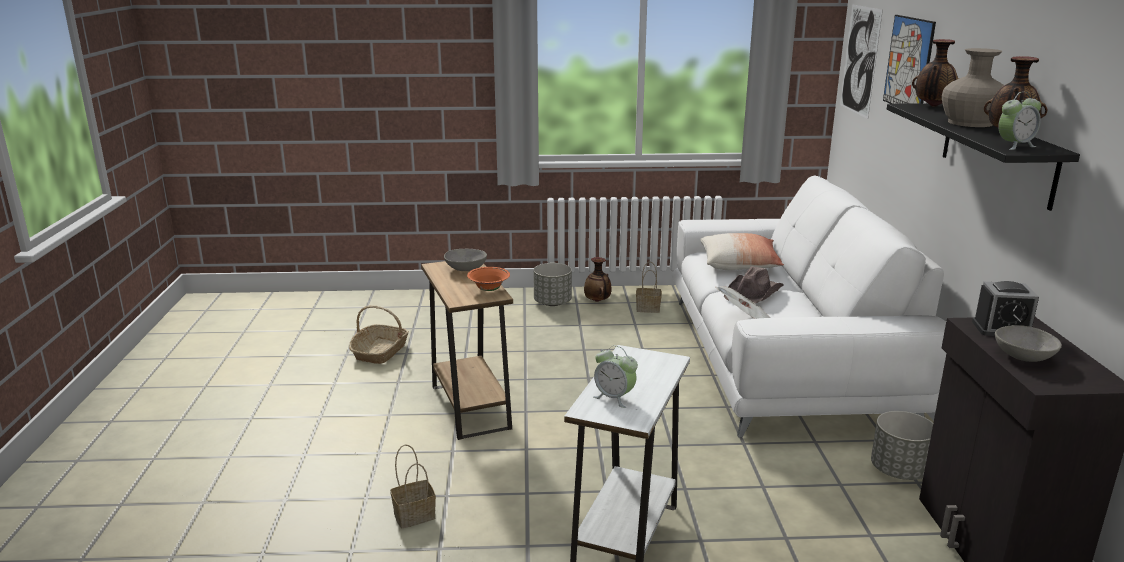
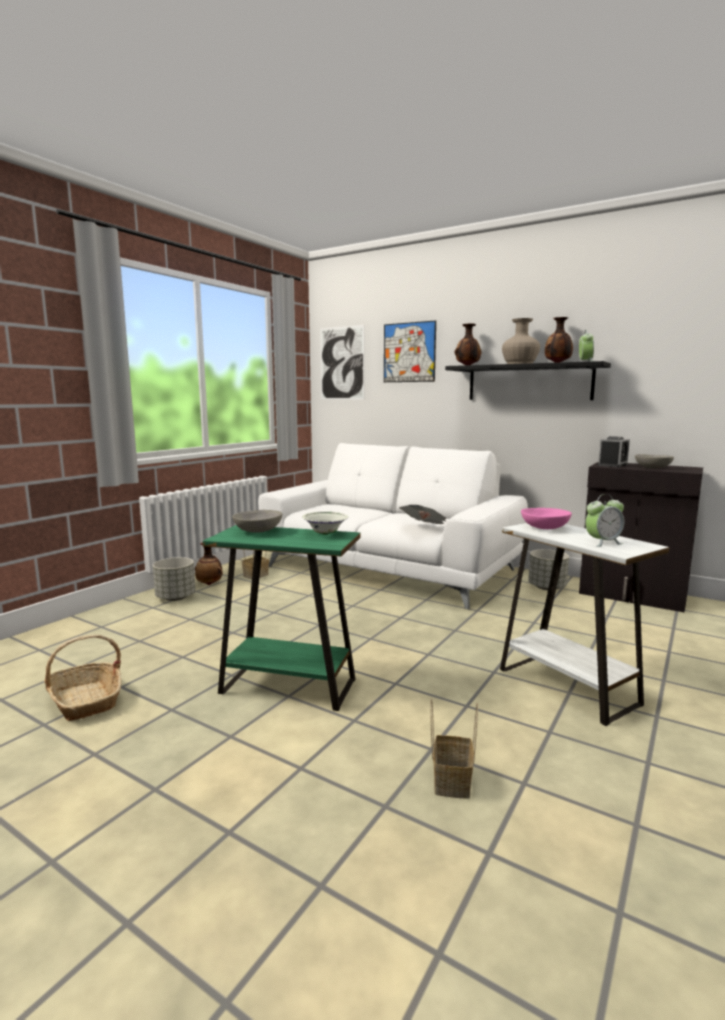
camera: 55 degrees left, 10 degrees down
(470, 407) = (288, 686): brown side table -> green side table
(489, 289) = (325, 533): orange bowl -> white bowl
(639, 363) = (545, 528): none -> pink bowl
(739, 265) = (337, 510): pillow -> none
(754, 293) = (387, 517): brown hat -> none

